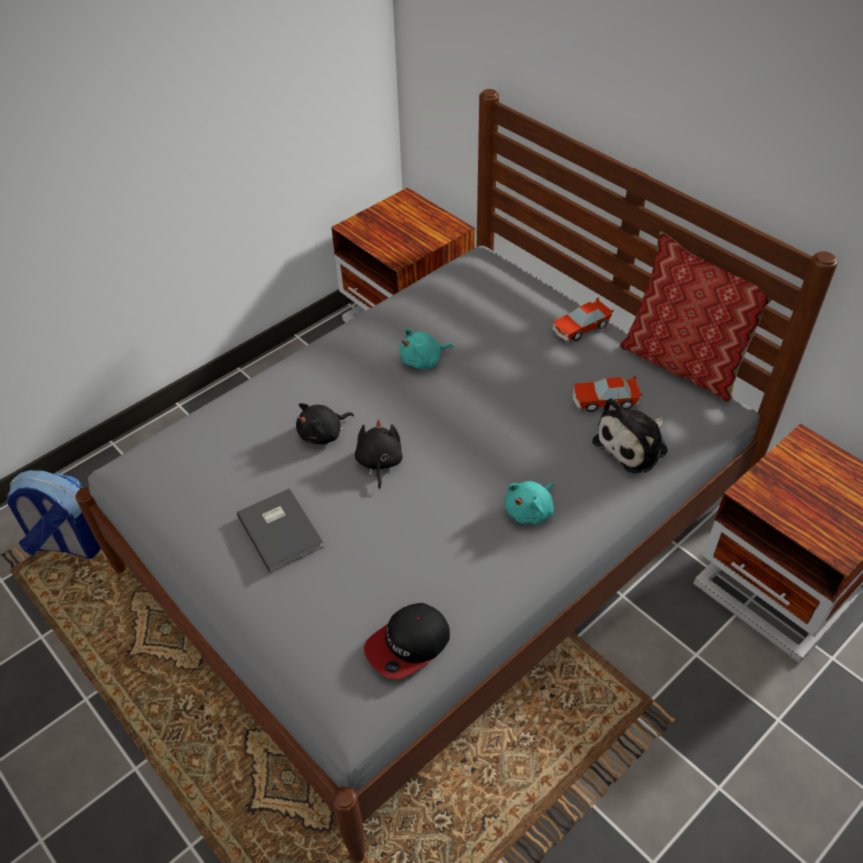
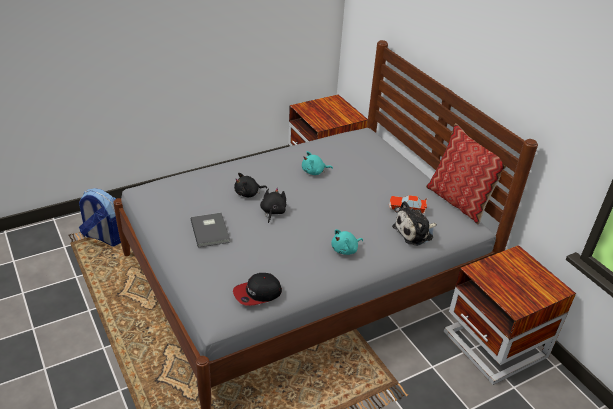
camera: 10 degrees right, 10 degrees down
(580, 328) = (407, 174): toy car -> none

